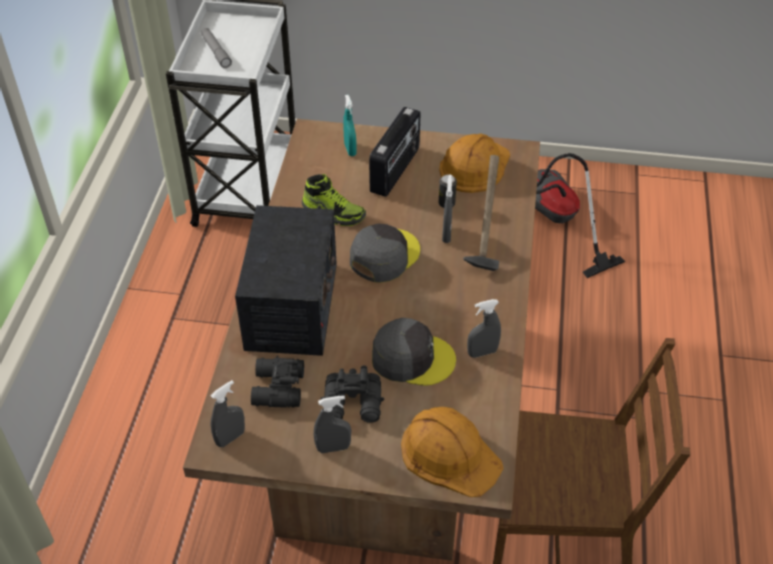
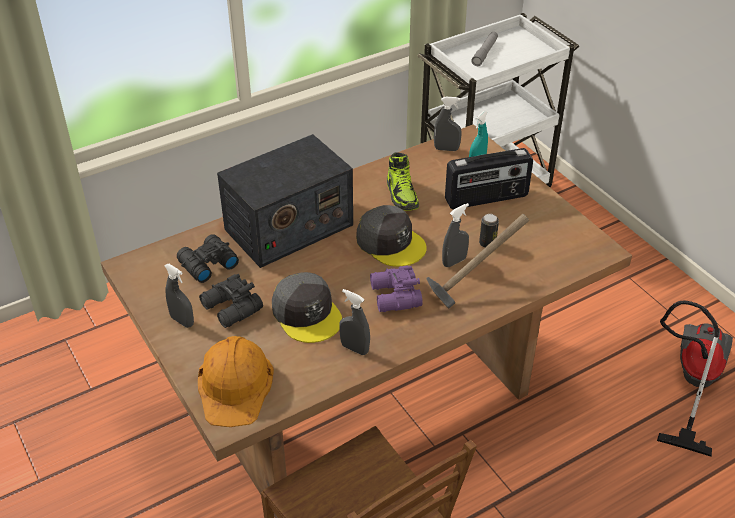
camera: 50 degrees right, 5 degrees down
(230, 438) = (144, 268): grey spray bottle -> grey spray bottle (446, 149)
(384, 256) = (391, 242): grey cap -> grey cap turned 45 degrees clockwise
(449, 293) = (394, 297): none -> purple binoculars
(474, 166) = (549, 235): orange hard hat -> none

